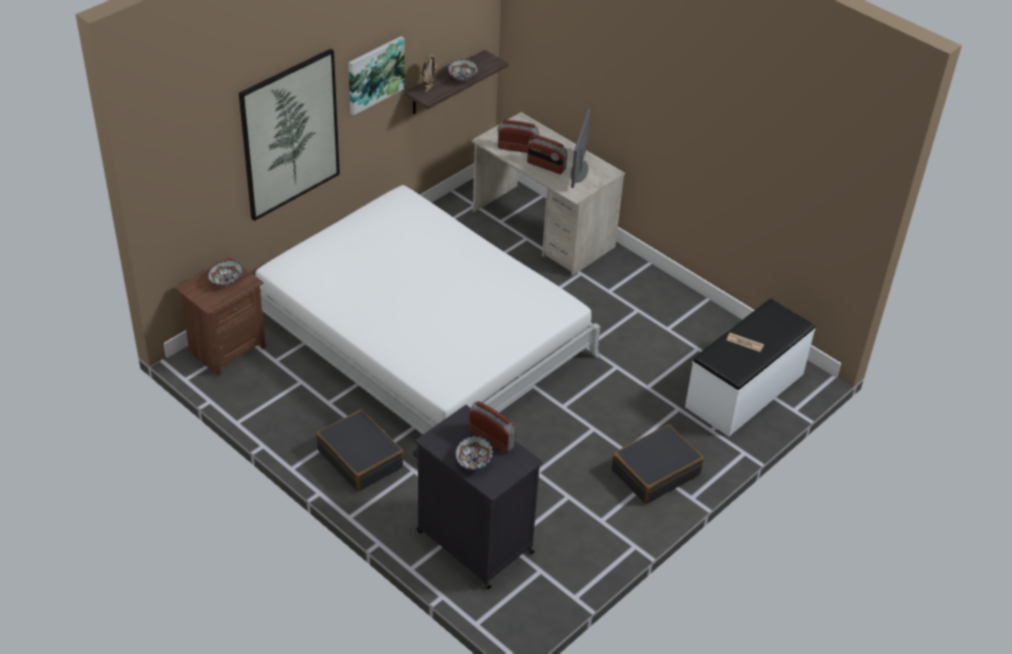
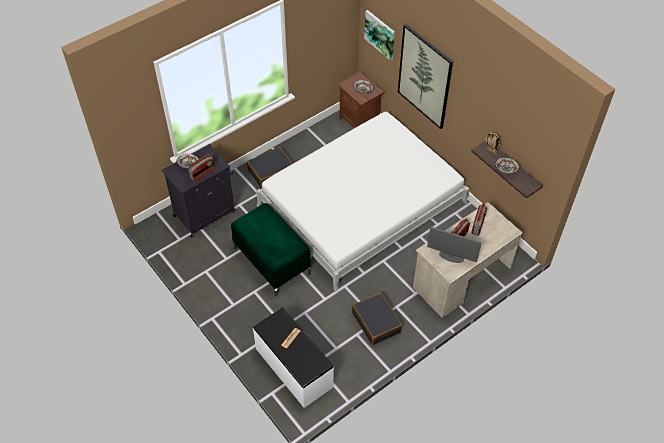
camera: 100 degrees right, 10 degrees up
(375, 74) = (473, 107): picture -> picture (380, 34)
(559, 435) = (272, 261): none -> green ottoman
(655, 472) = (235, 303): black suitcase -> black suitcase (376, 322)

